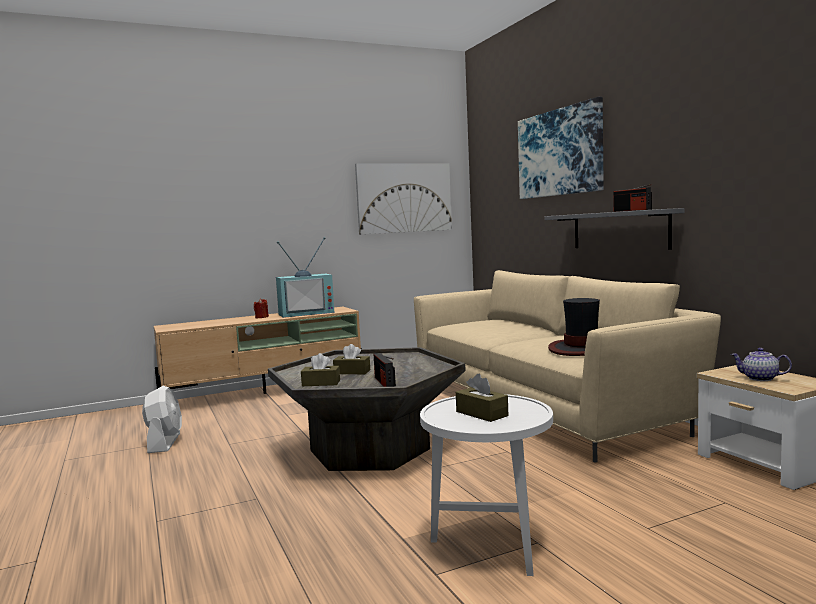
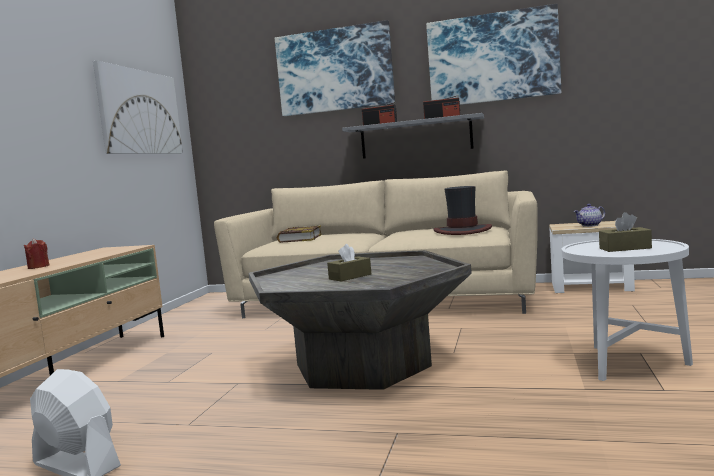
camera: 50 degrees left, 0 degrees up
(306, 313) = (89, 255): television -> none
(321, 383) = (368, 286): brown tissue box -> none
(384, 382) = (420, 272): radio -> radio (380, 124)
(483, 323) = (299, 238): none -> book
(697, 136) = (492, 58): none -> picture

